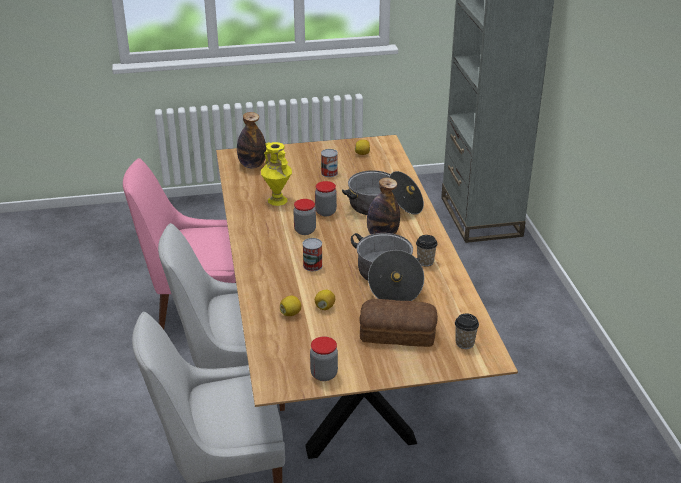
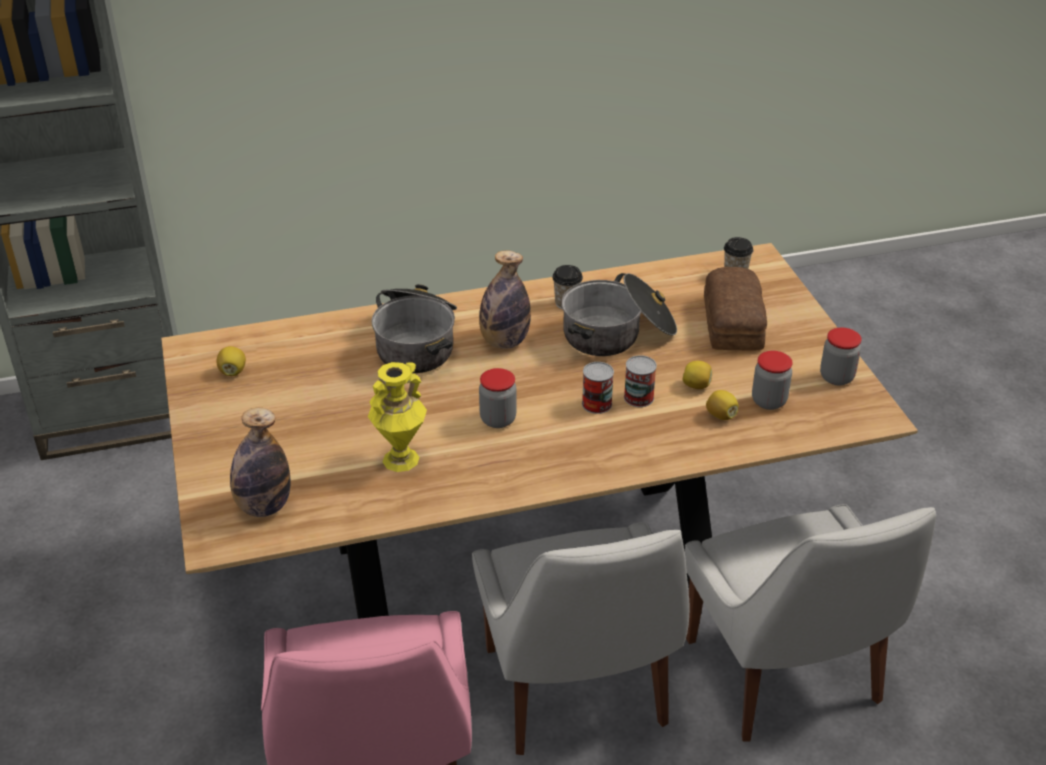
camera: 95 degrees left, 5 degrees up
(325, 212) = (438, 401): jar -> jar (769, 401)
(329, 173) = (302, 405): can -> can (638, 397)

